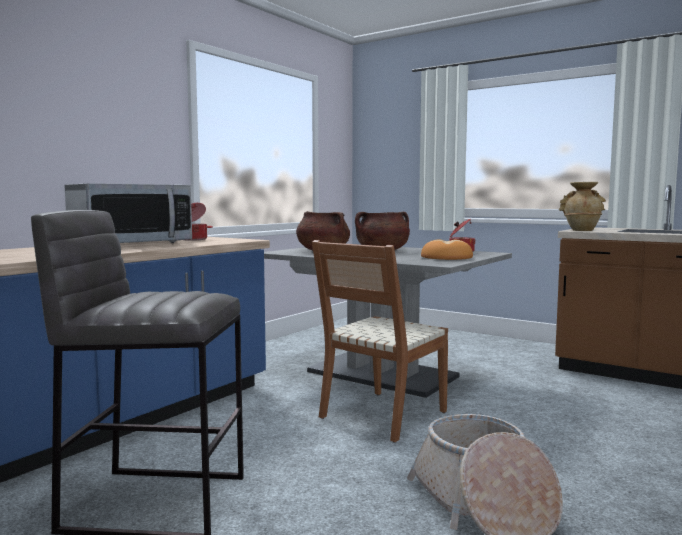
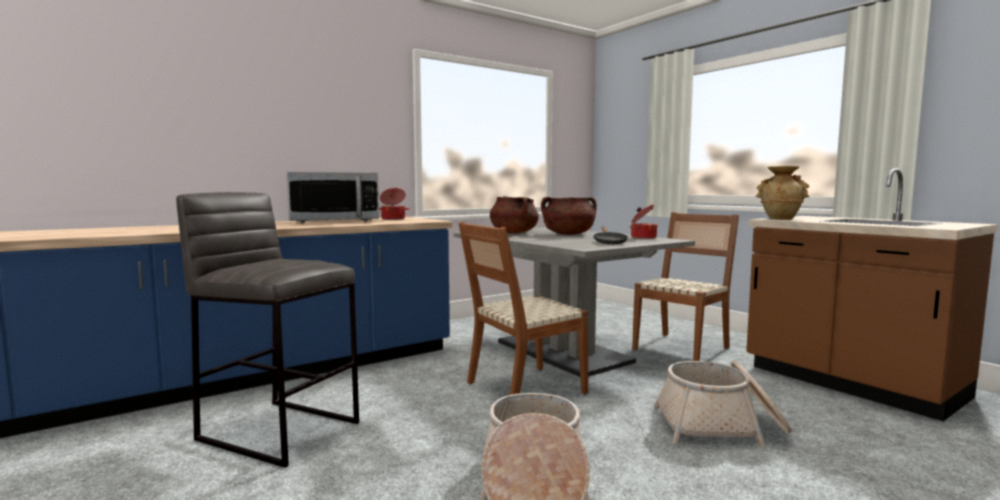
camera: 20 degrees right, 0 degrees up
(446, 257) = (609, 242): bread -> black frying pan
(485, 358) = (682, 348): none -> chair
(584, 425) = (720, 427): none -> basket

